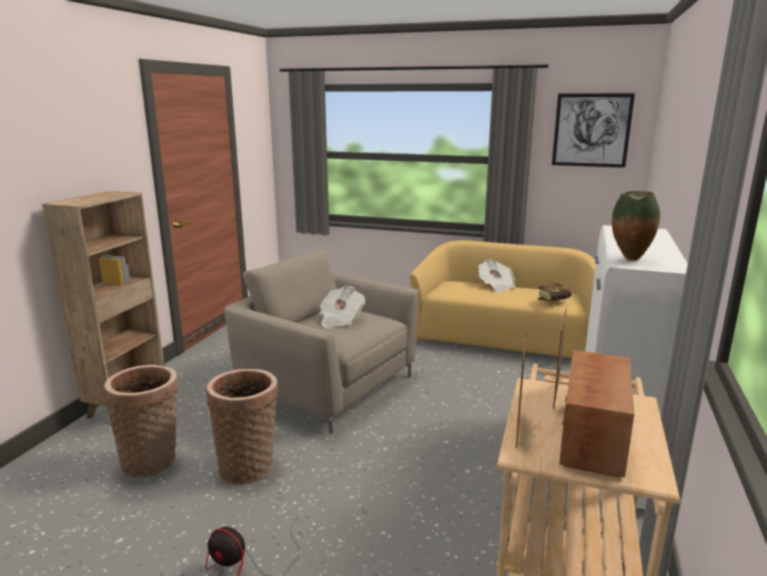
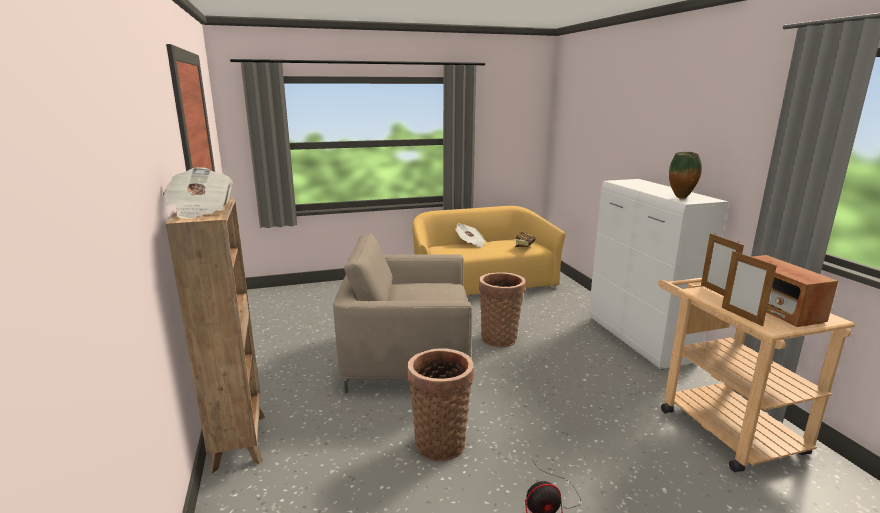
camera: 35 degrees left, 0 degrees up
(152, 460) = (349, 476): basket -> basket (499, 337)
(340, 319) = (420, 293): newspaper -> newspaper (200, 210)
(591, 130) = (513, 114): picture -> none

